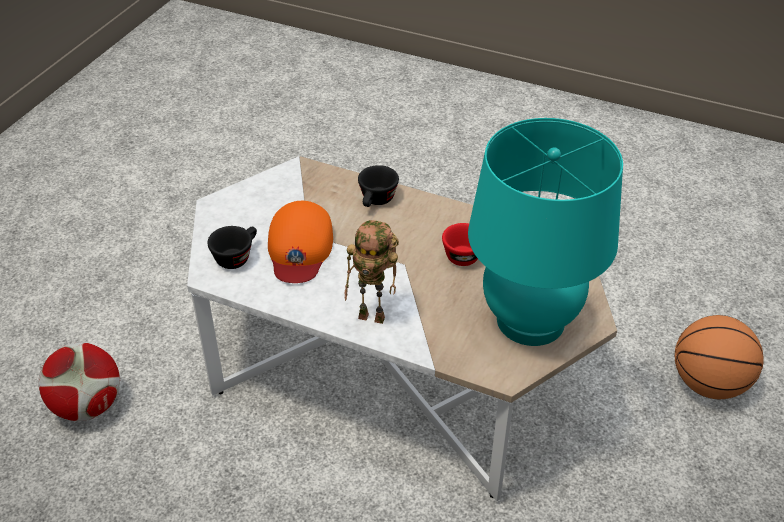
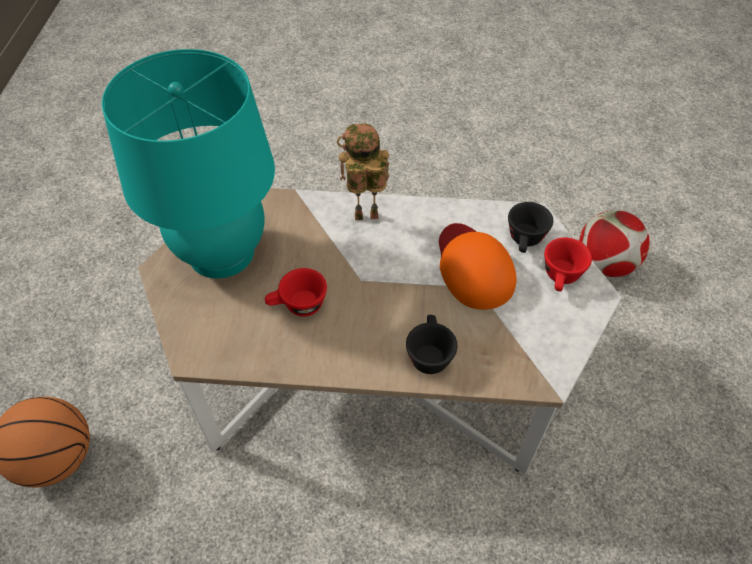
camera: 160 degrees right, 10 degrees up
(232, 222) = (561, 278): none -> red cup

